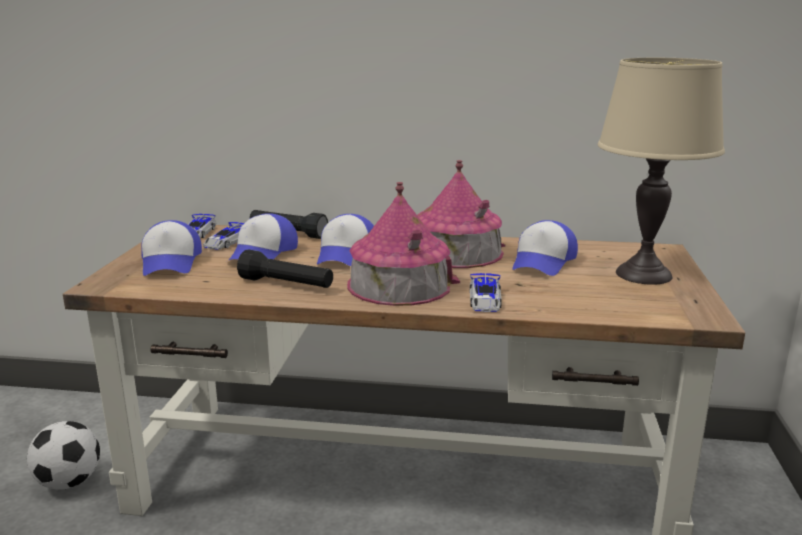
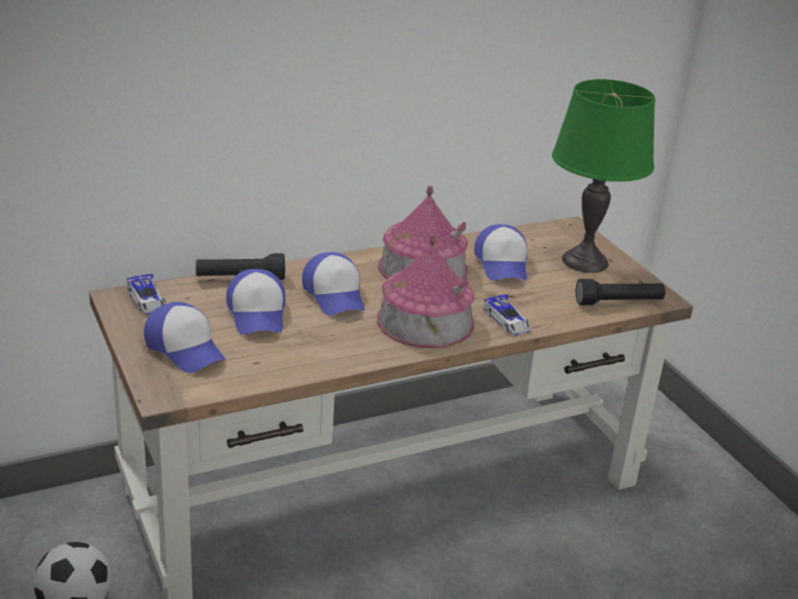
camera: 35 degrees left, 10 degrees up
(226, 242) = (198, 306): toy car -> none
(286, 285) = (334, 347): black flashlight -> black flashlight (619, 303)
(643, 274) = (585, 261): beige table lamp -> green table lamp

